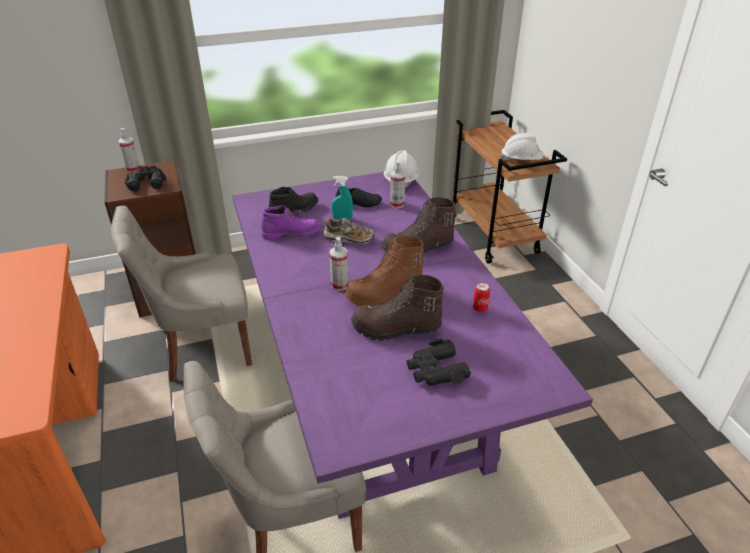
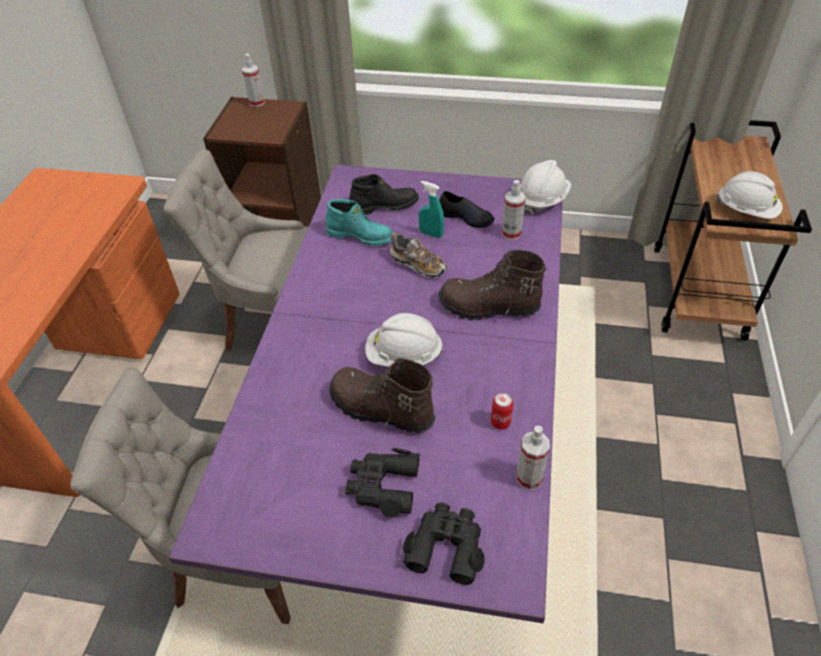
camera: 30 degrees right, 10 degrees up
(147, 182) = (259, 123): black binoculars -> black binoculars (446, 546)
(291, 233) = (360, 236): purple boot -> turquoise boot
(340, 285) = (362, 325): spray bottle -> spray bottle (529, 477)
(385, 293) = (403, 356): brown boot -> white hard hat

